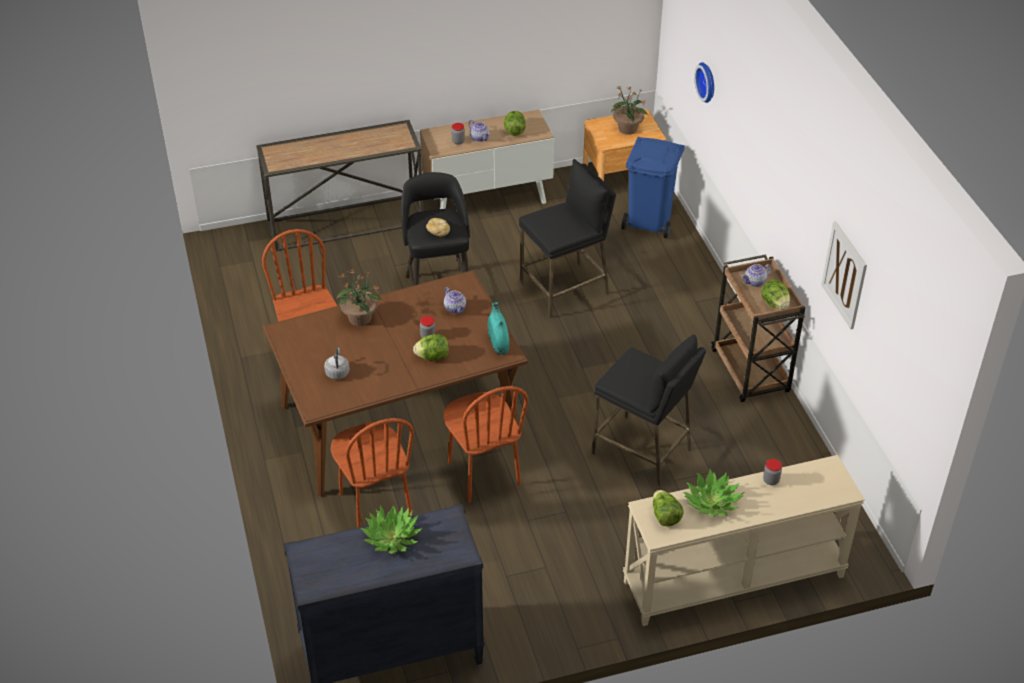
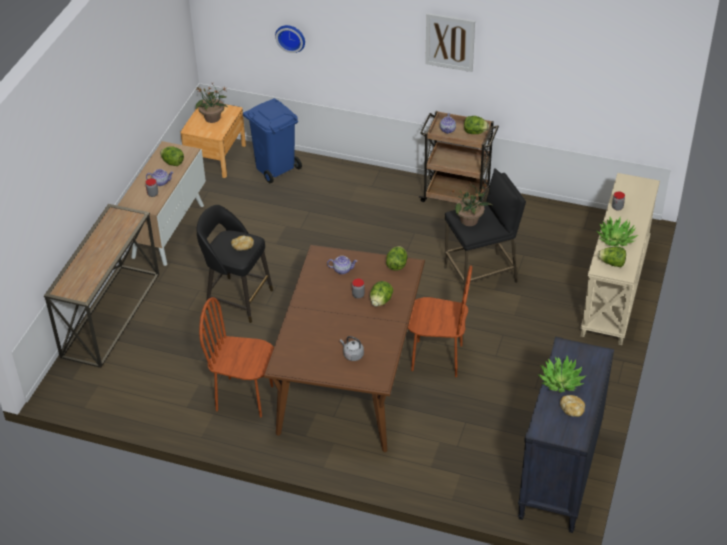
camera: 55 degrees left, 0 degrees up
(354, 566) = (572, 410): none -> bread
(360, 319) = (308, 321): potted plant -> potted plant (469, 220)
(375, 505) = (419, 426): brown chair -> none
(498, 343) = (396, 265): turquoise vase -> lettuce
(565, 289) = (300, 238): black stool -> none
(844, 275) = (534, 74): picture -> picture (450, 42)

